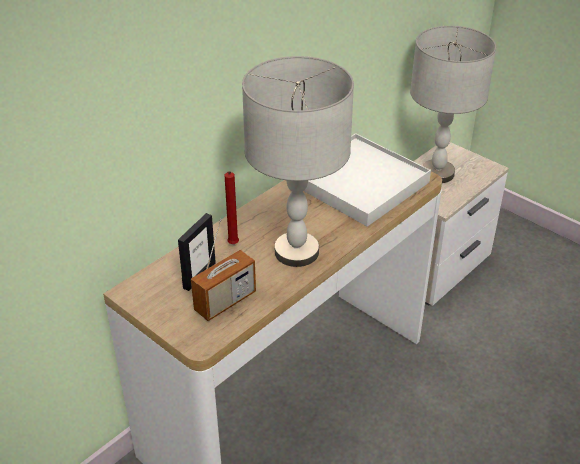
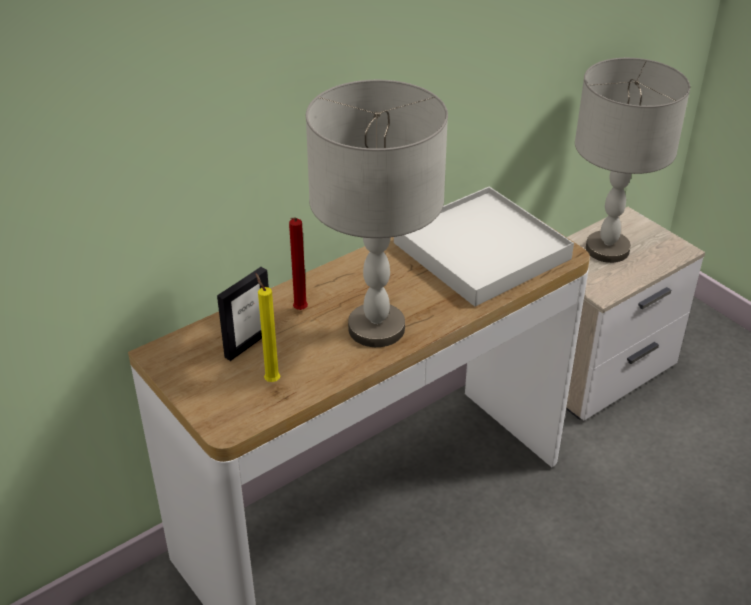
camera: 10 degrees right, 0 degrees up
(225, 301) = (271, 380): radio -> yellow candle

